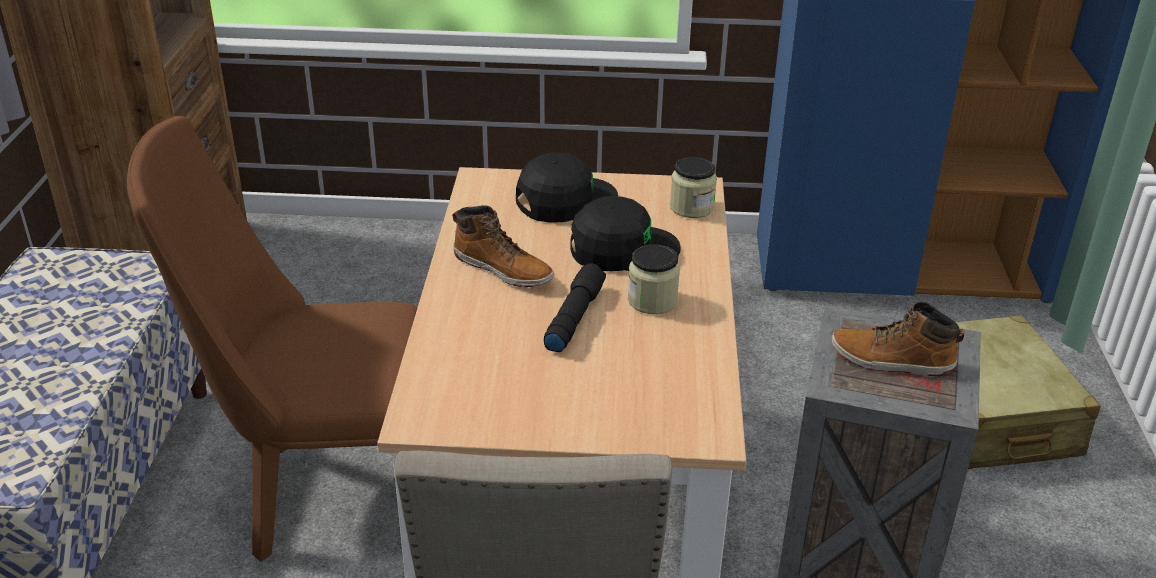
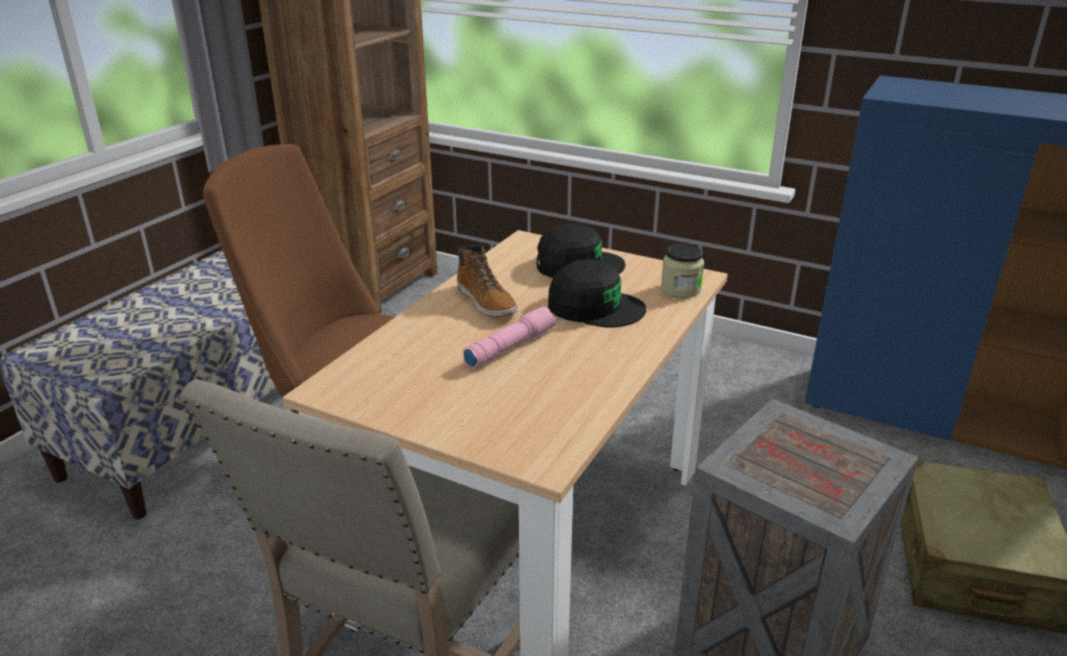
camera: 25 degrees right, 5 degrees down
(573, 317) = (510, 346): black flashlight -> pink flashlight
(652, 300) = (586, 349): jar -> none
(891, 361) = (804, 459): boot -> none

